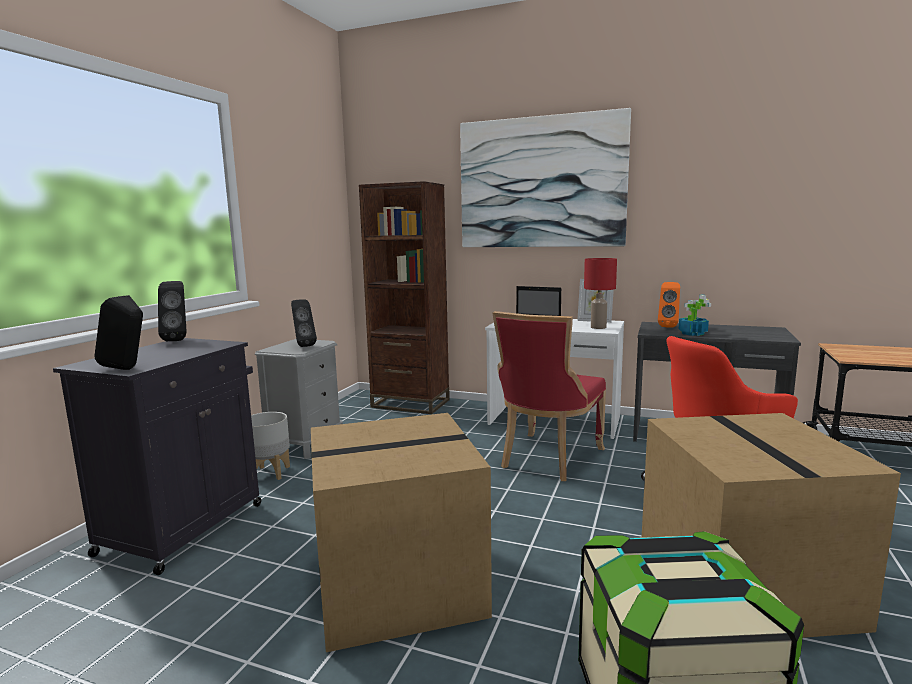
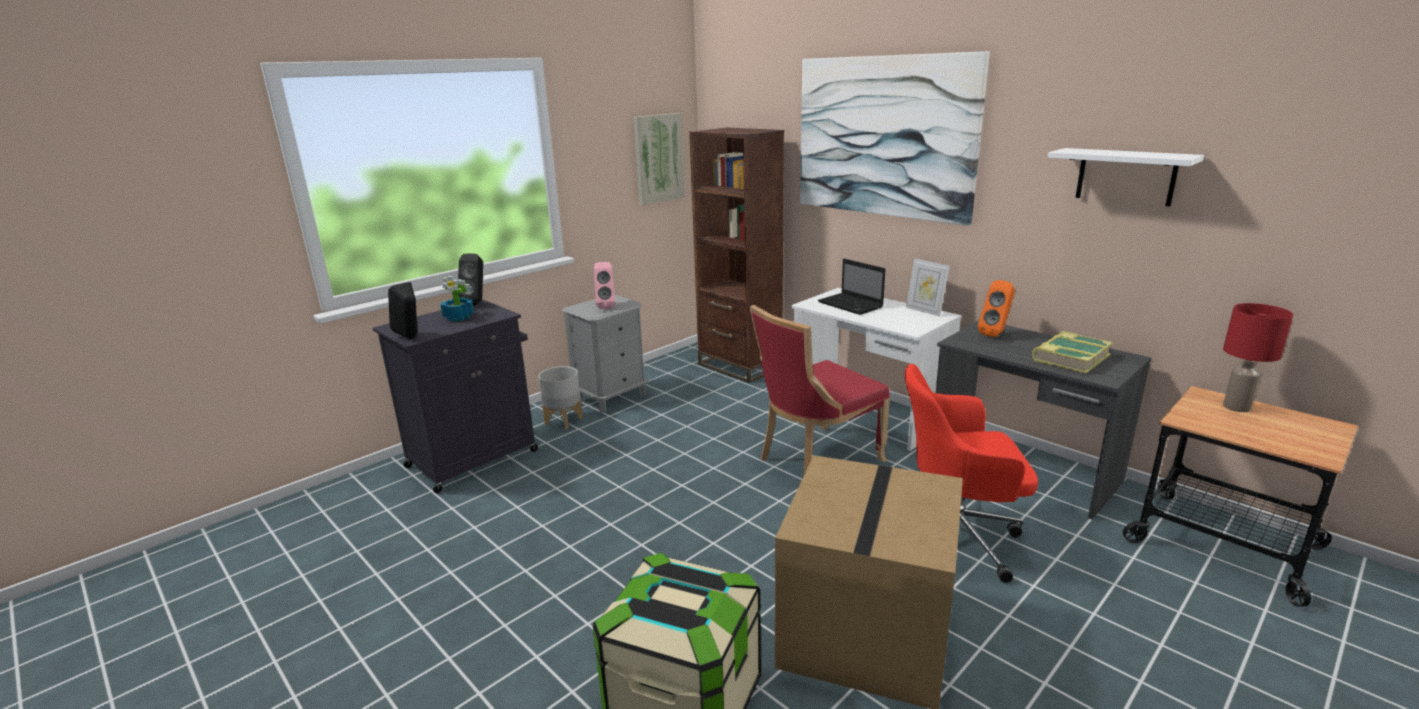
camera: 25 degrees right, 10 degrees up
(303, 346) = (606, 306): black speaker -> pink speaker
(321, 214) = (658, 158): none -> picture
(400, 581) = (586, 544): cardboard box -> none
(598, 327) = (911, 323): red table lamp -> red table lamp (1236, 407)
(692, 333) = (1005, 350): potted plant -> potted plant (459, 317)
(740, 332) = (1070, 358): none -> book
(748, 194) = (1125, 176): none -> white shelf

